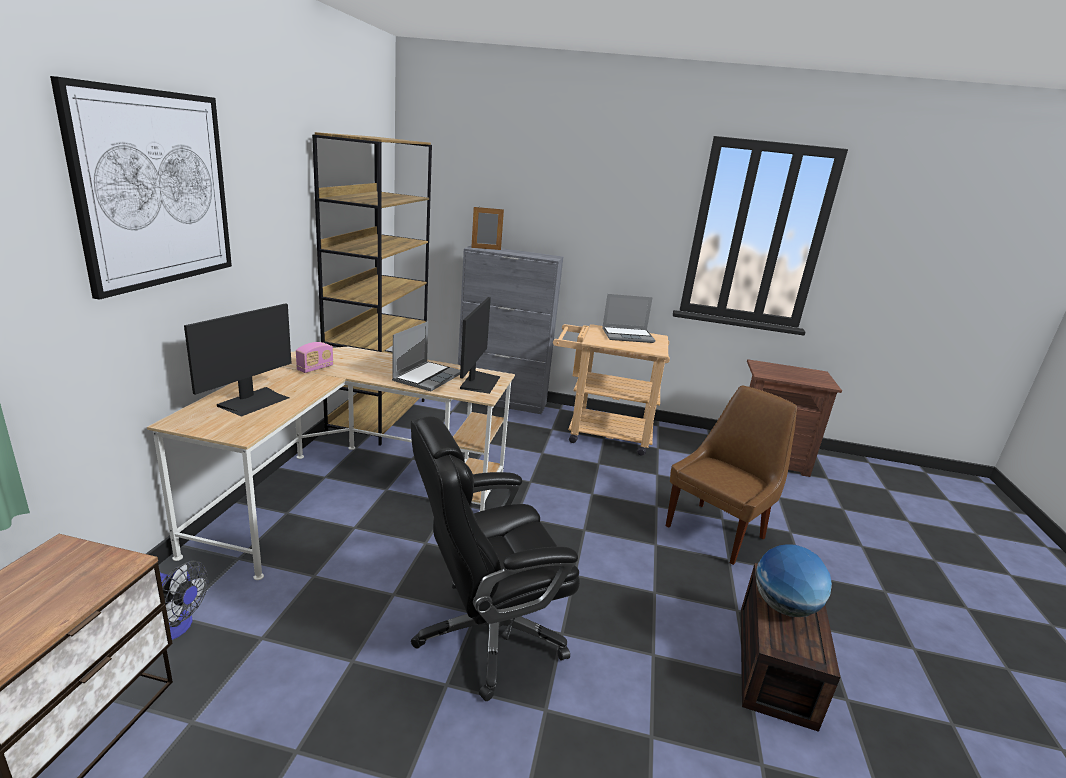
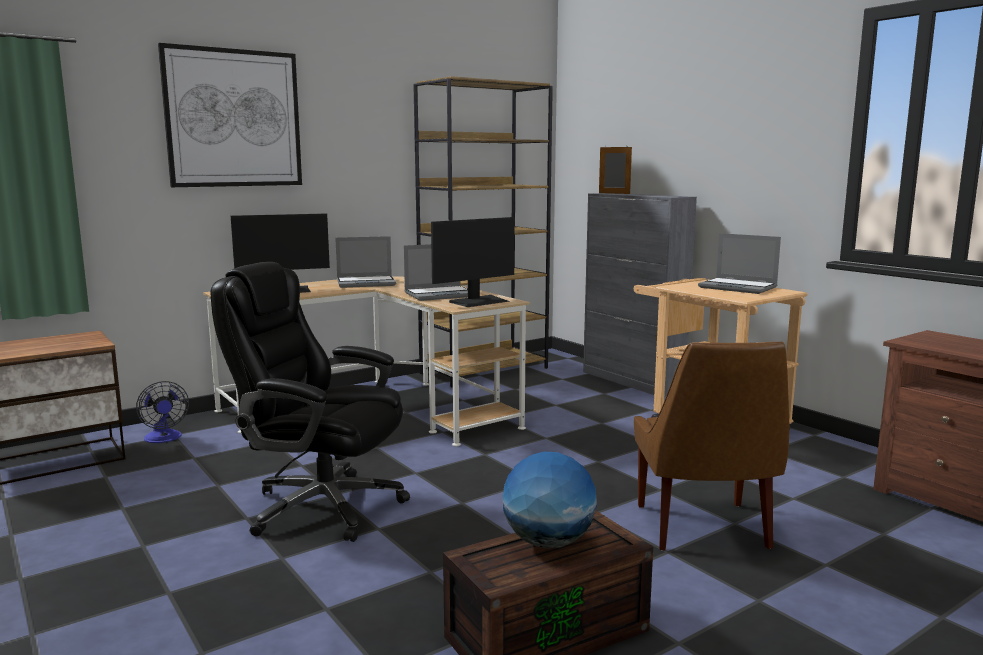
camera: 45 degrees right, 10 degrees down
(315, 368) = (367, 283): radio -> laptop
(717, 531) = (703, 529): brown chair -> brown chair turned 90 degrees clockwise

